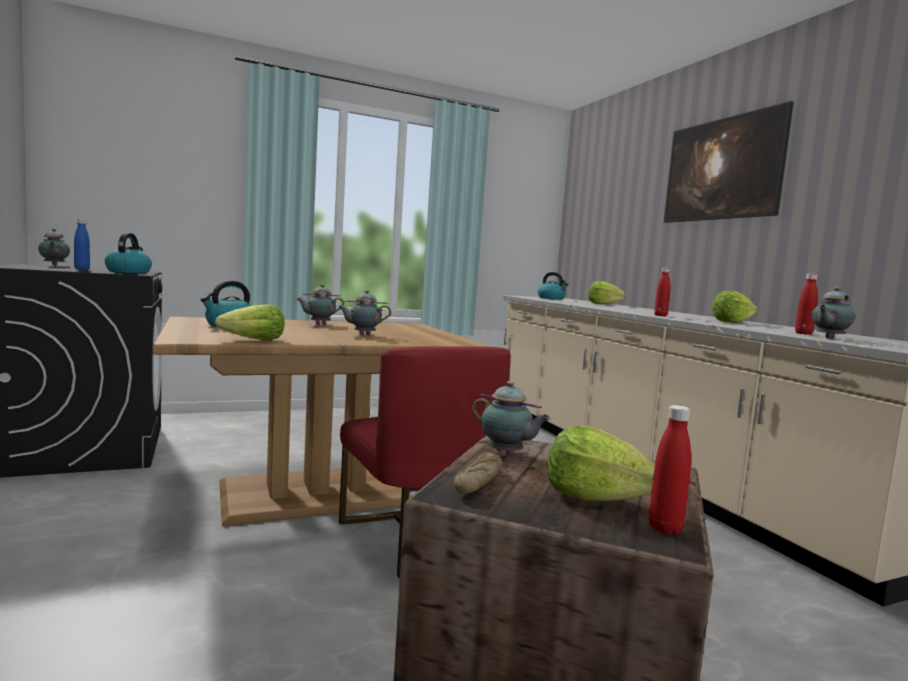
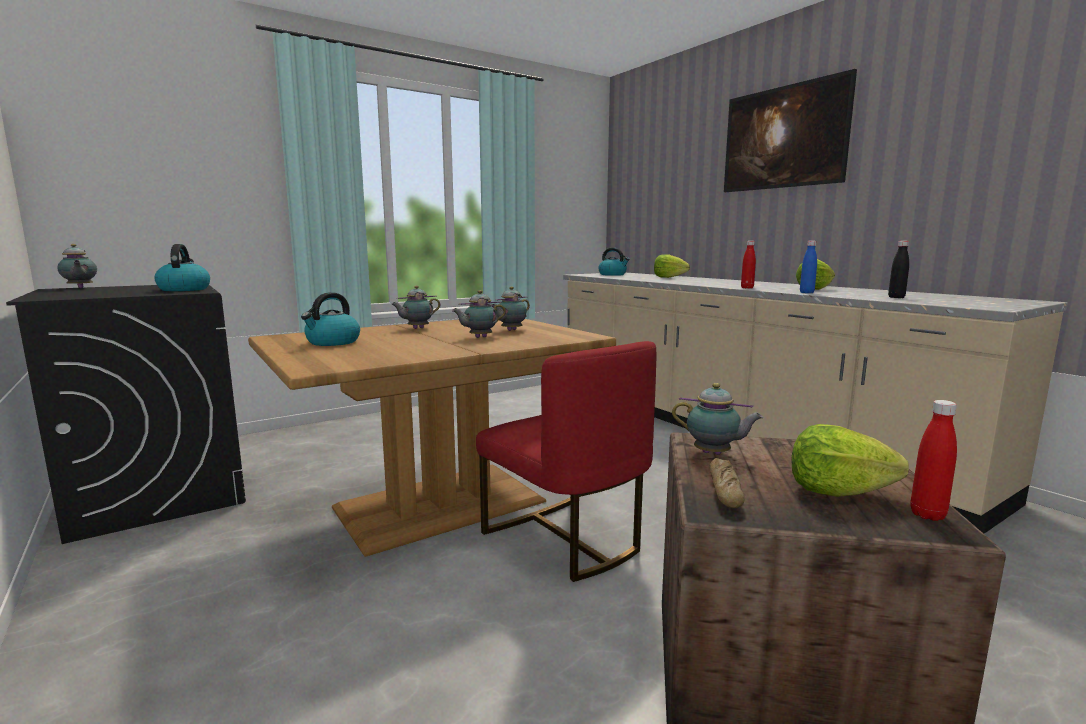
camera: 10 degrees left, 5 degrees up
(82, 269) = (126, 291): blue bottle -> blue bottle (806, 292)
(254, 340) = (387, 359): lettuce -> none
(803, 333) = (896, 297): red bottle -> black bottle
(828, 338) = (925, 301): teapot -> teapot (510, 330)

